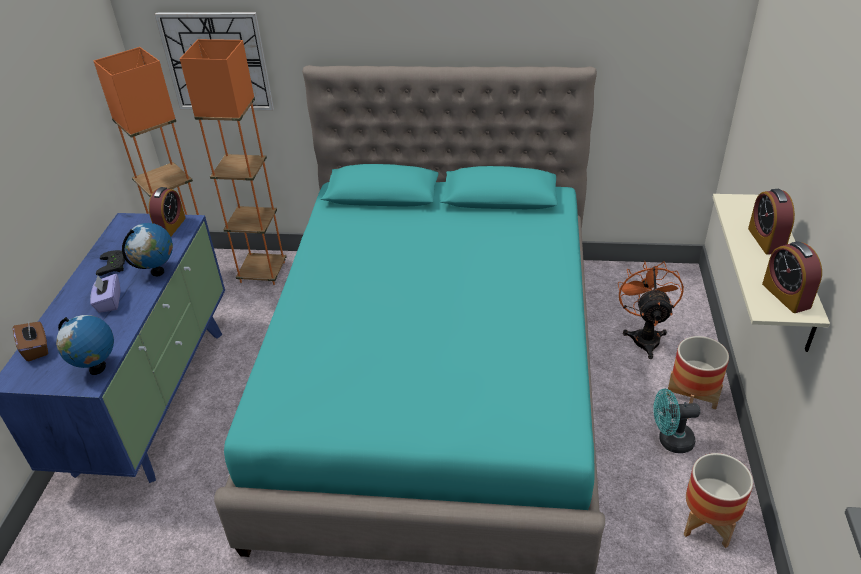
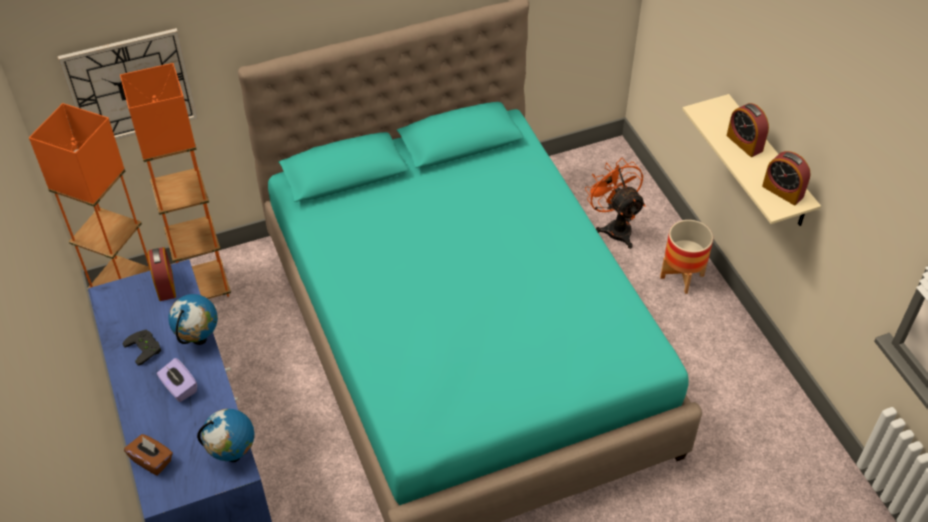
camera: 30 degrees left, 10 degrees up
(670, 441) = (683, 318): turquoise fan -> none
(707, 525) = (743, 377): planter -> none

